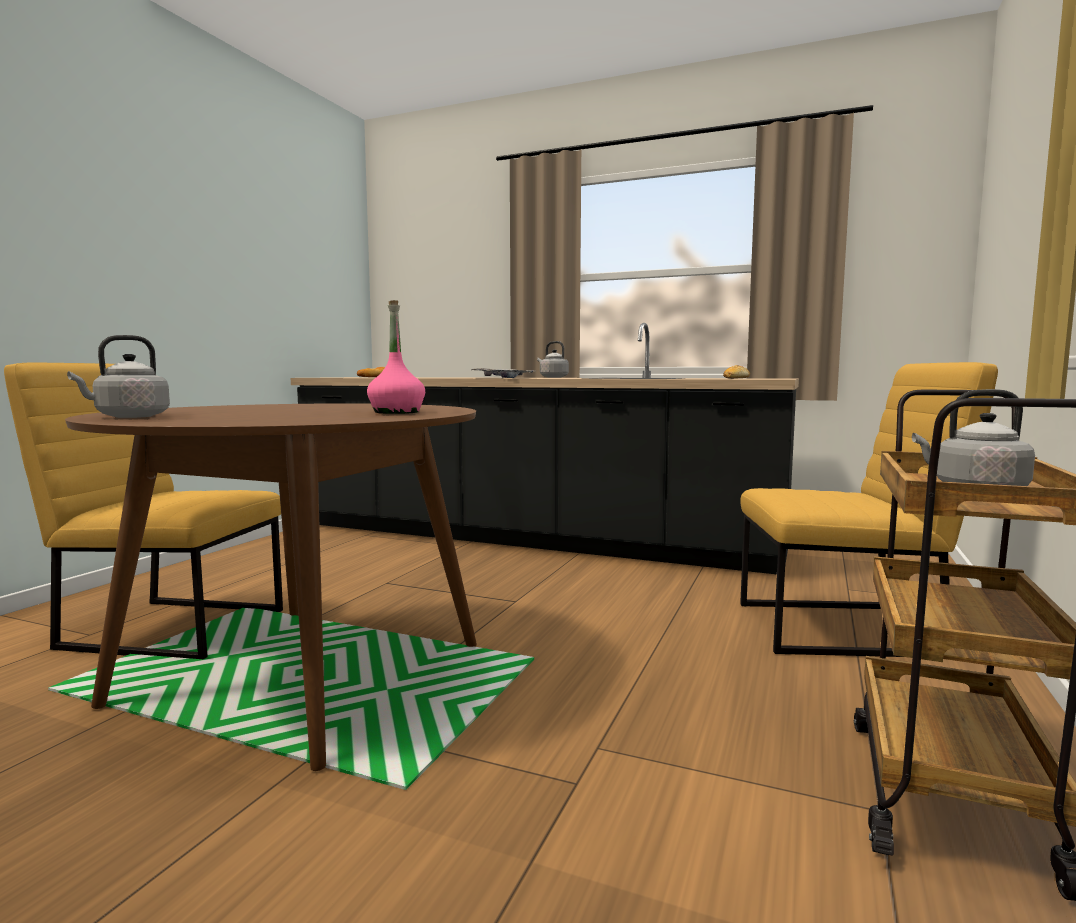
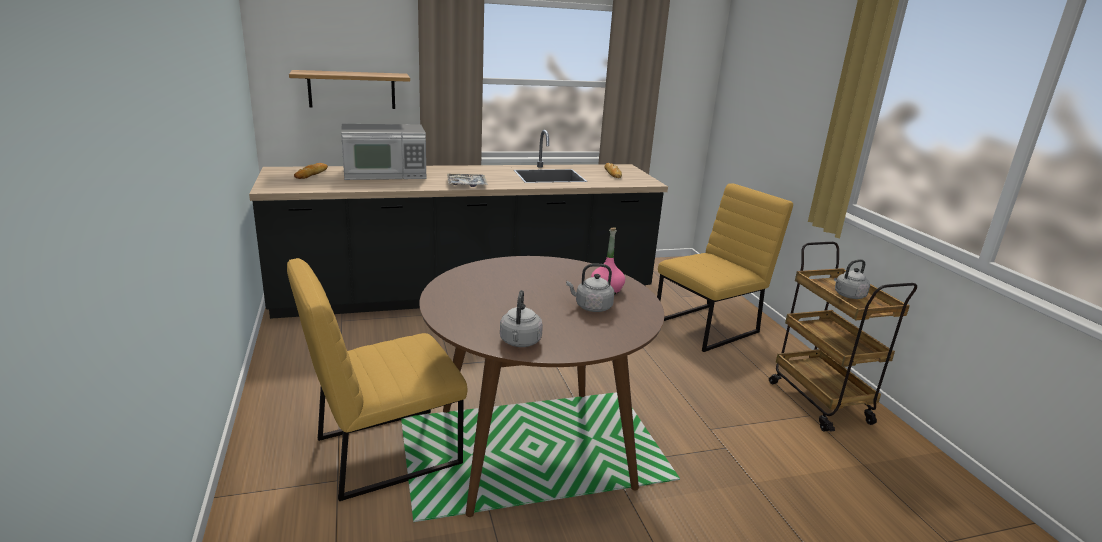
camera: 40 degrees left, 15 degrees up
(448, 377) = (385, 174): none -> microwave
(453, 299) = (352, 90): none -> shelf
(552, 377) = (471, 168): grey kettle -> grey kettle (591, 307)

